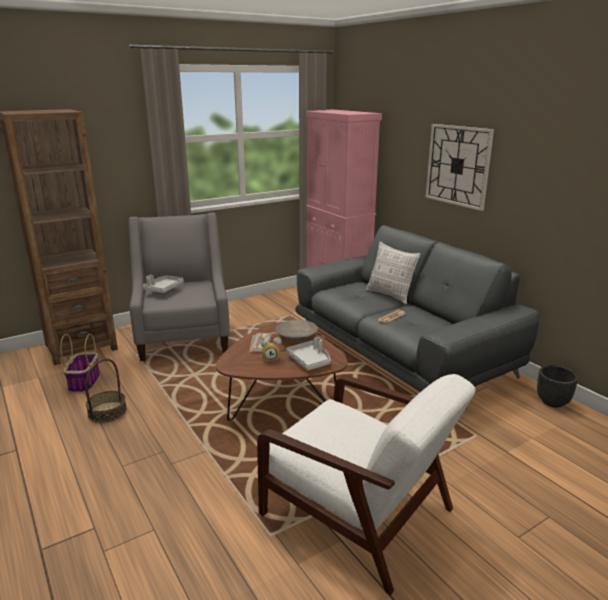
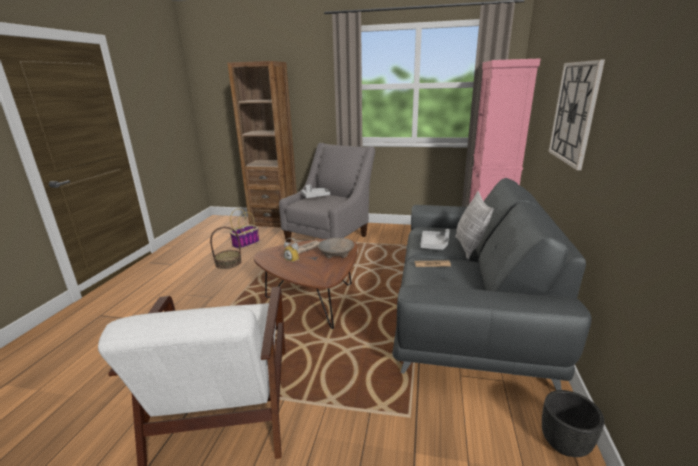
camera: 45 degrees right, 0 degrees up
(310, 361) = (312, 271): grey tray -> grey tray (434, 245)

